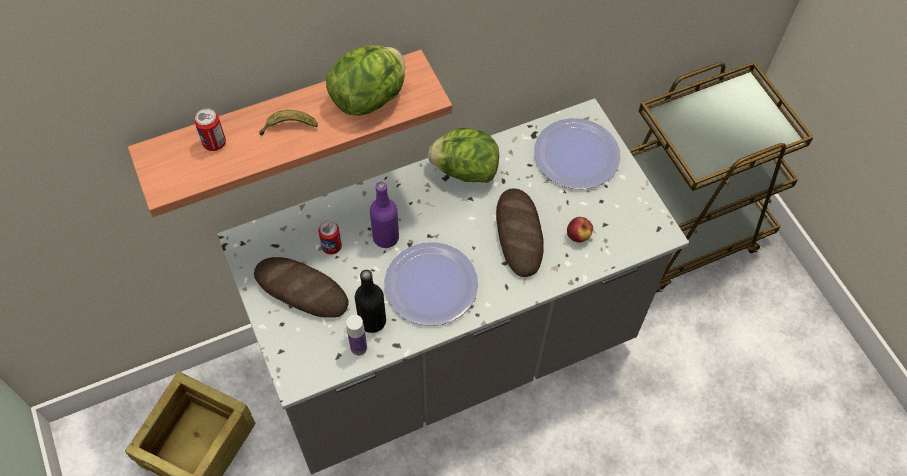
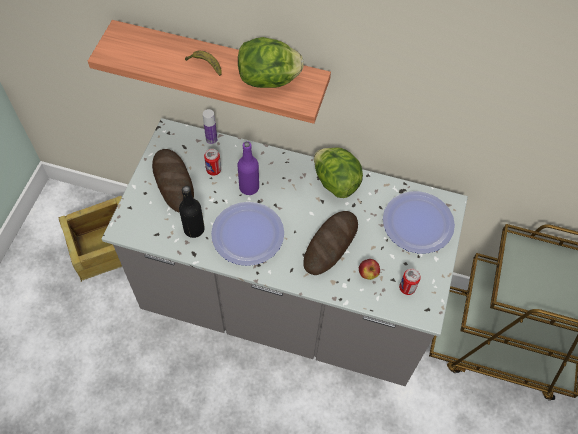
camera: 40 degrees right, 0 degrees up
(214, 143) = (156, 47): can -> can (407, 288)
(358, 347) = (172, 238): bottle -> bottle (211, 139)

